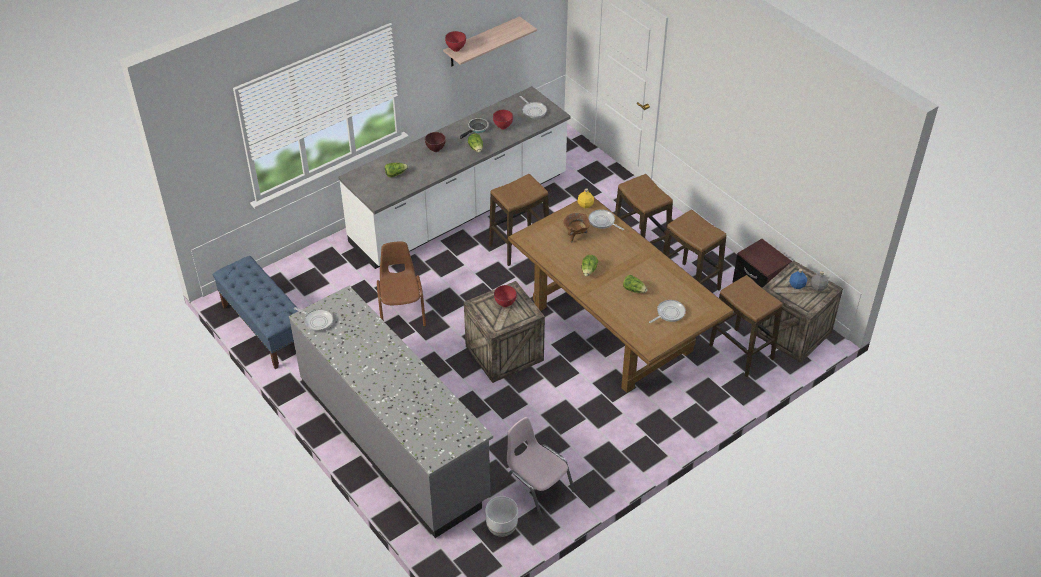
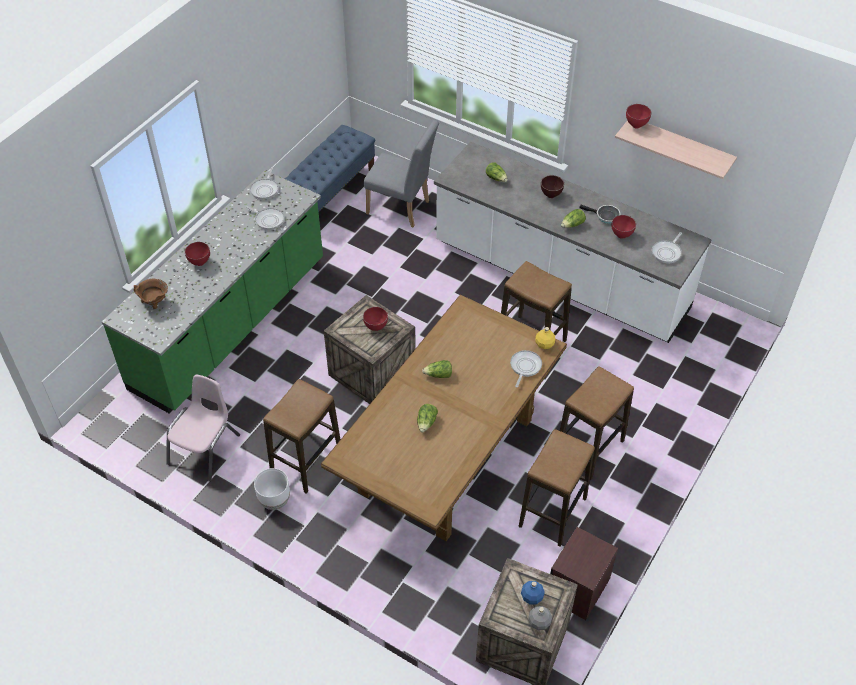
camera: 70 degrees right, 5 degrees up
(317, 283) = (402, 209): none -> grey chair
(390, 387) = (199, 263): none -> red bowl
(394, 440) = (231, 324): grey counter -> green counter
(401, 310) = (395, 278): brown chair -> none
(501, 528) = (149, 436): white planter -> white planter (274, 501)
(576, 235) = (490, 349): brown cooking pot -> brown cooking pot (155, 303)
(669, 313) = (402, 464): frying pan -> frying pan (268, 220)
(741, 352) = (465, 591): stool -> stool (306, 461)

